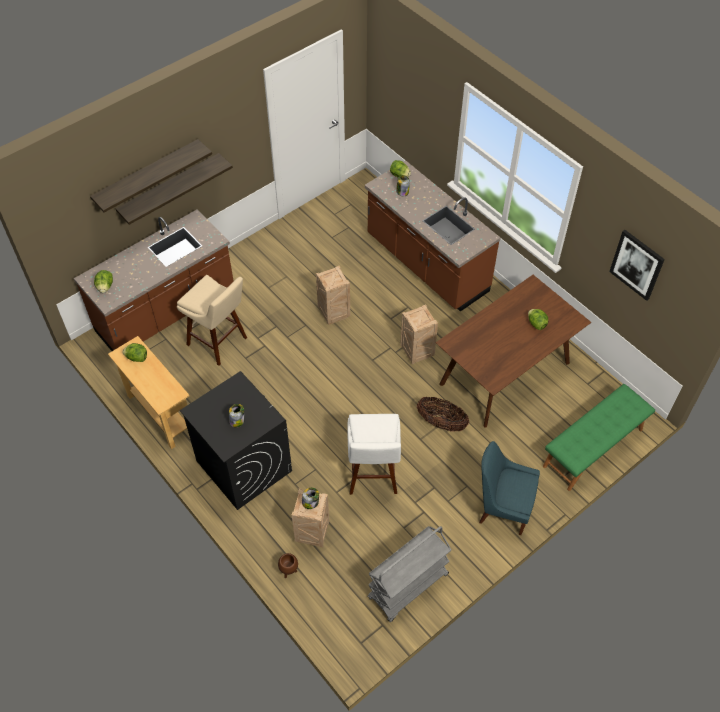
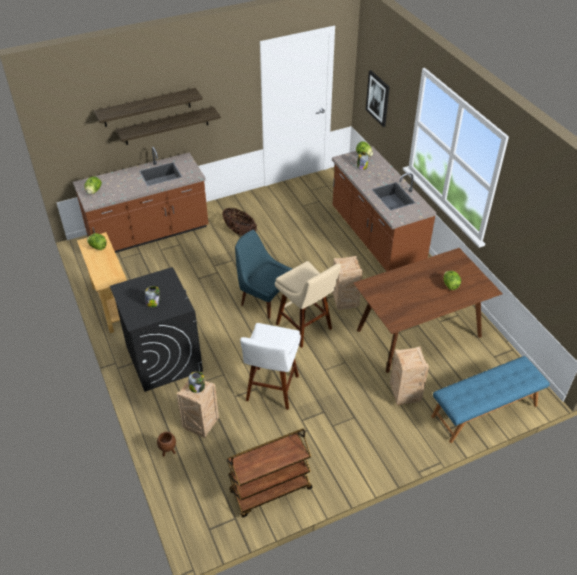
camera: 15 degrees right, 10 degrees down
(220, 343) = (182, 263): beige stool -> beige stool (306, 328)
(333, 313) = (283, 259): crate -> crate (404, 394)
(408, 587) = (270, 491): grey cart -> brown cart
(441, 423) = (348, 361): basket -> basket (240, 231)
(502, 507) = (381, 442): blue chair -> blue chair (264, 299)
(593, 448) = (484, 411): green bench -> blue bench
(637, 264) = (547, 234): picture -> picture (378, 98)

